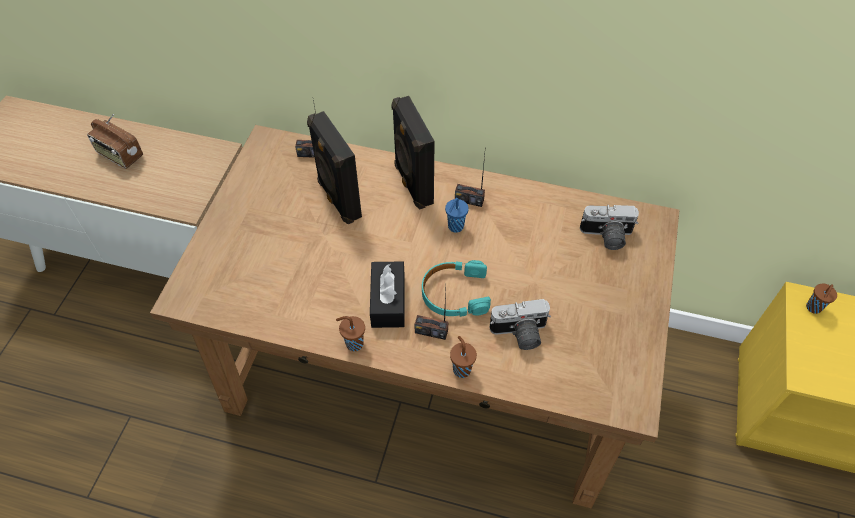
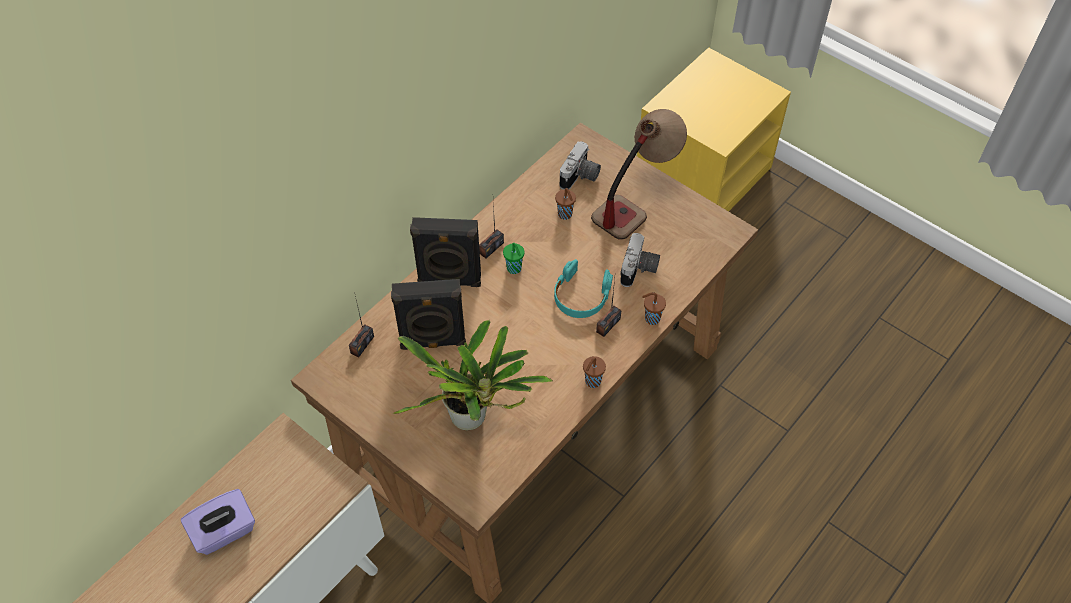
camera: 65 degrees left, 0 degrees up
(120, 156) = (224, 532): radio -> purple tissue box
(267, 262) = (473, 420): none -> potted plant
(388, 301) = (563, 343): black tissue box -> none
(455, 227) = (514, 269): blue cup -> green cup
(607, 297) = (635, 203): none -> table lamp
(813, 308) = (671, 106): brown cup -> brown cup (565, 215)

